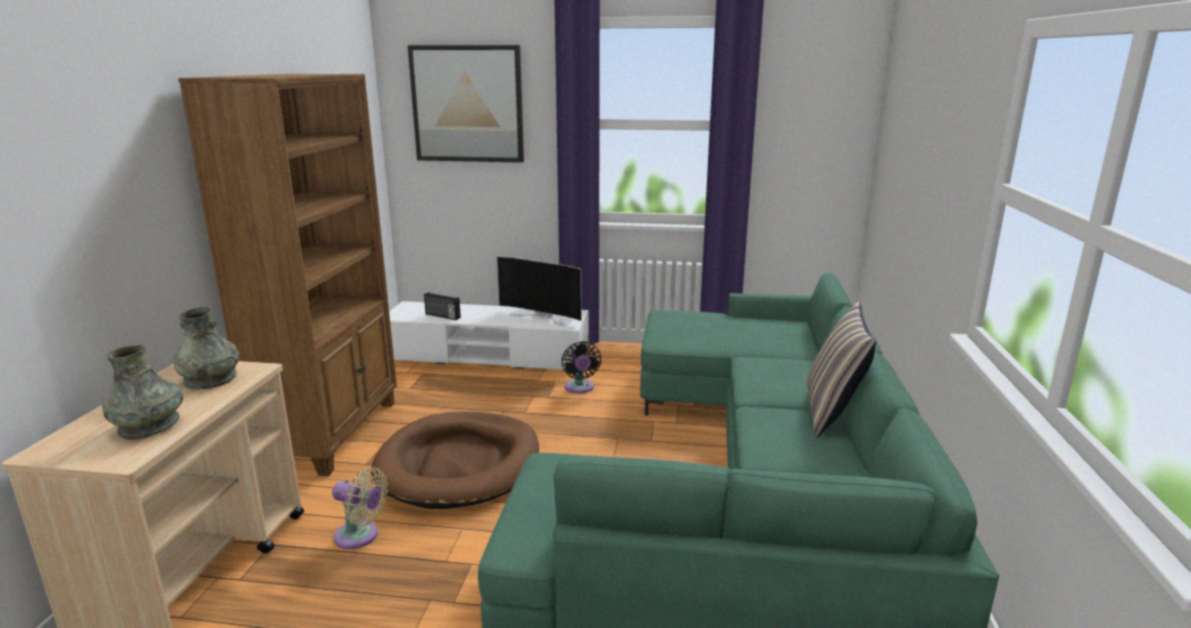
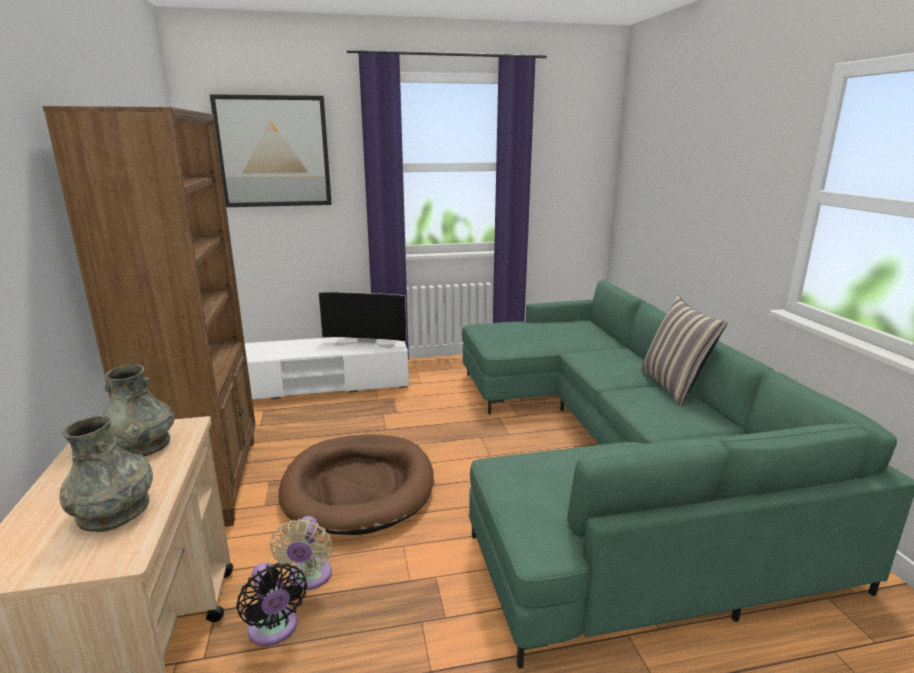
camera: 20 degrees left, 0 degrees up
(360, 536) = (309, 578): beige fan -> beige fan turned 90 degrees clockwise
(442, 316) = (271, 353): radio -> none
(579, 388) = (418, 400): black fan -> black fan (274, 630)

